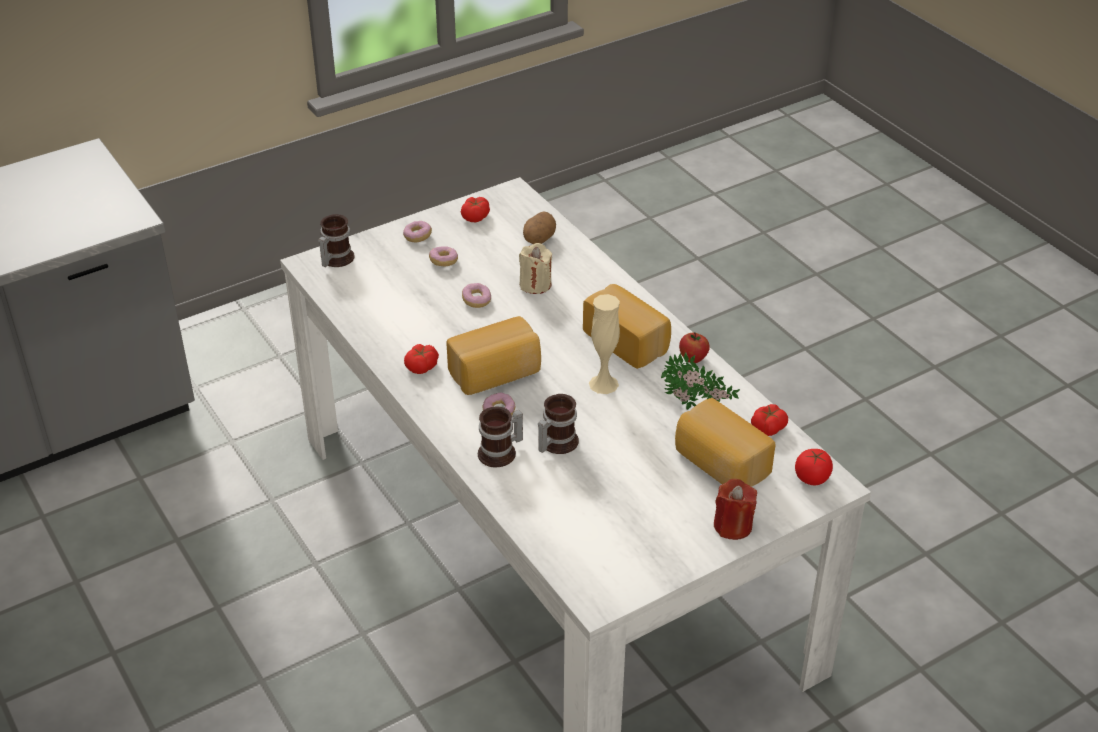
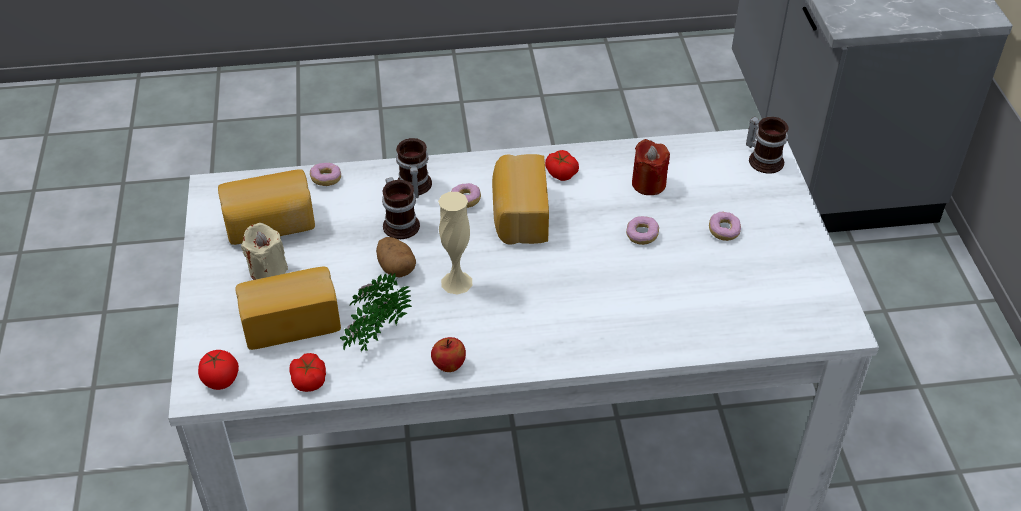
camera: 115 degrees right, 5 degrees up
(417, 237) = (779, 225): donut -> donut (326, 179)
(475, 216) = (802, 281): tomato -> none
(535, 284) = (647, 287): beige candle -> beige candle (267, 270)
(538, 240) = (731, 318): potato -> potato (396, 268)
(628, 340) = (510, 325): bread -> bread (270, 226)
(733, 526) = (214, 297): red candle -> red candle (648, 184)

